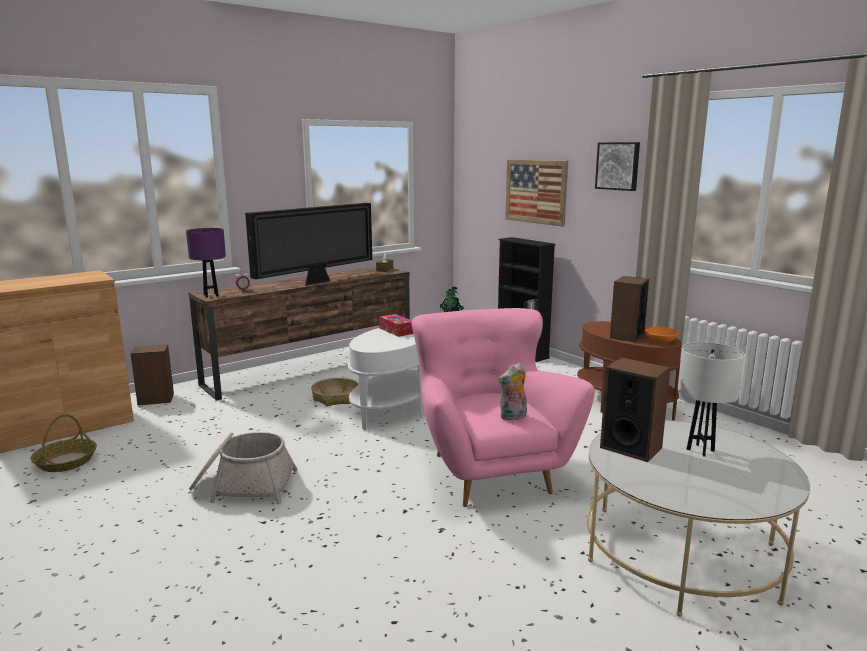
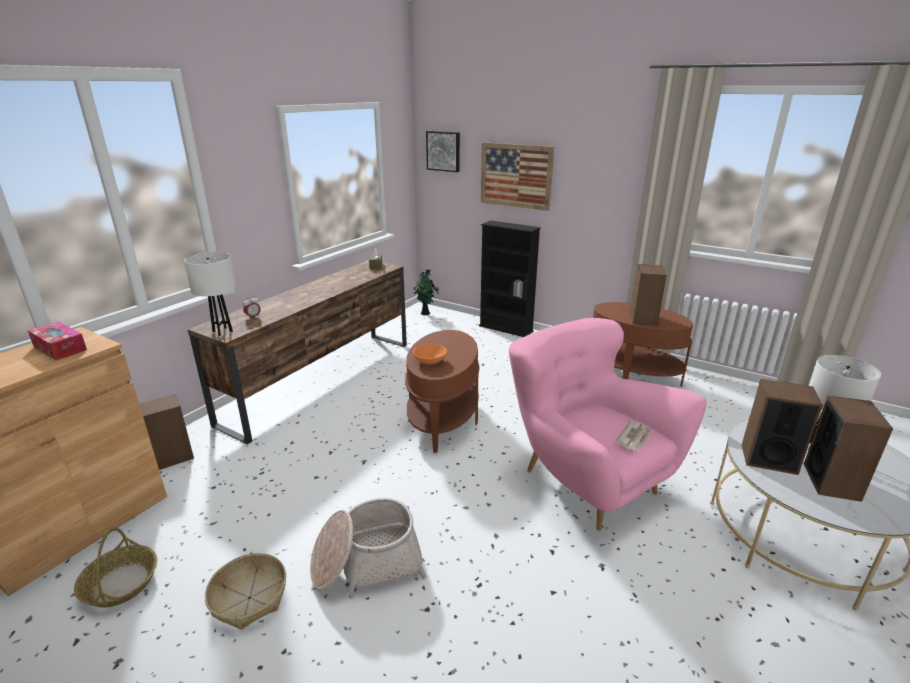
camera: 20 degrees left, 10 degrees up
(211, 295) = (223, 331): purple table lamp -> white table lamp
(317, 282) = (324, 293): television -> none
(335, 398) = (375, 416): basket -> basket (249, 598)
(393, 409) = (443, 420): white side table -> brown side table
(396, 330) = (439, 342): tissue box -> tissue box (60, 348)
(513, 417) = (634, 437): plush toy -> newspaper
(618, 166) = (611, 154): picture -> picture (444, 151)
(660, 342) = (675, 322): orange bowl -> orange bowl (430, 361)
(679, 472) = (831, 482): none -> speaker

